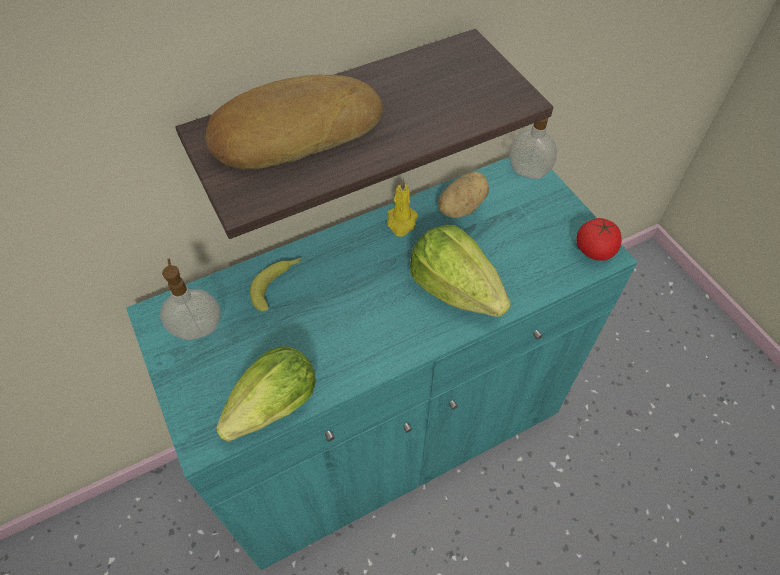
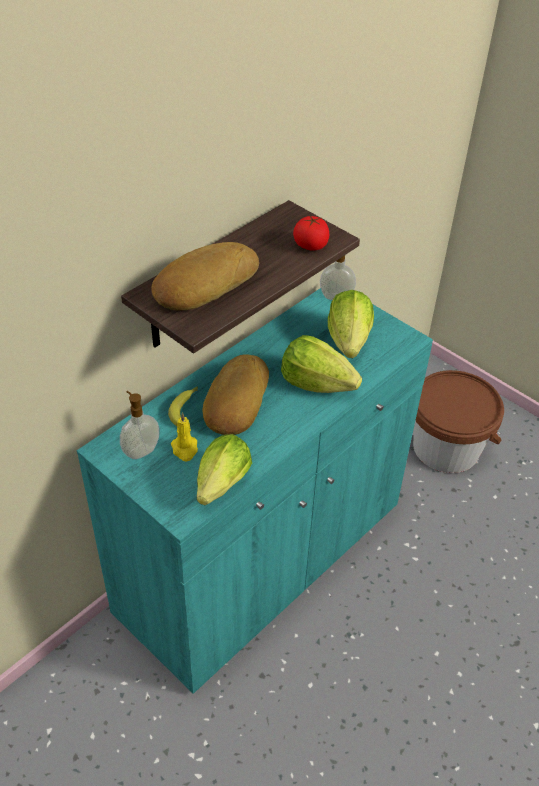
camera: 20 degrees left, 10 degrees down
(341, 287) = (234, 400): none -> bread
(401, 222) = (259, 349): yellow candle -> yellow candle (185, 449)
(460, 206) = (297, 330): potato -> none
(521, 237) = (349, 341): none -> lettuce
(594, 250) = (401, 338): tomato -> tomato (310, 245)
(637, 358) = (446, 447): none -> brown bucket

